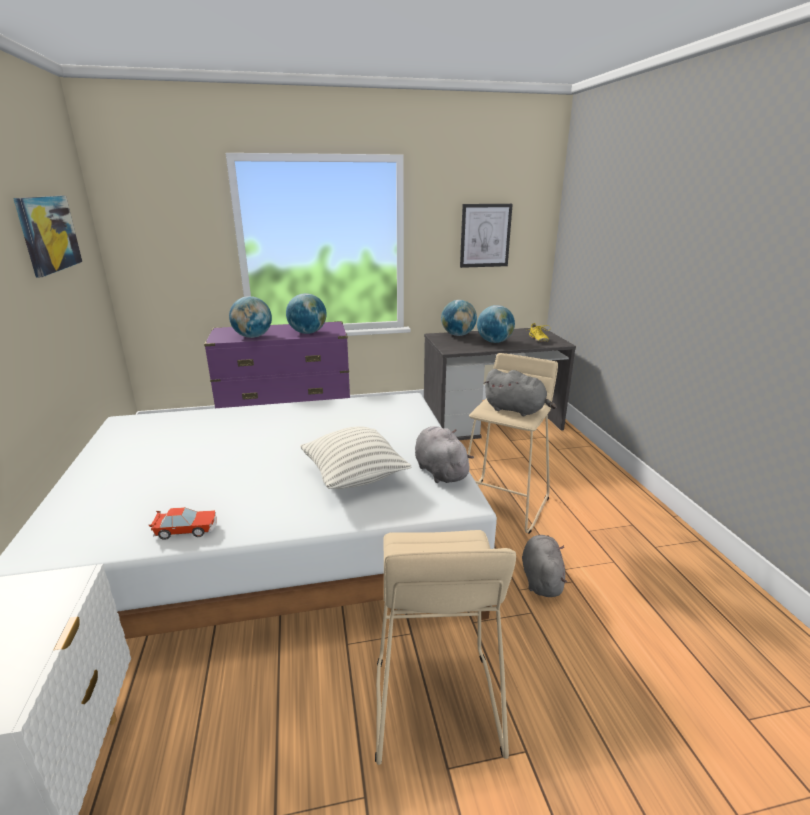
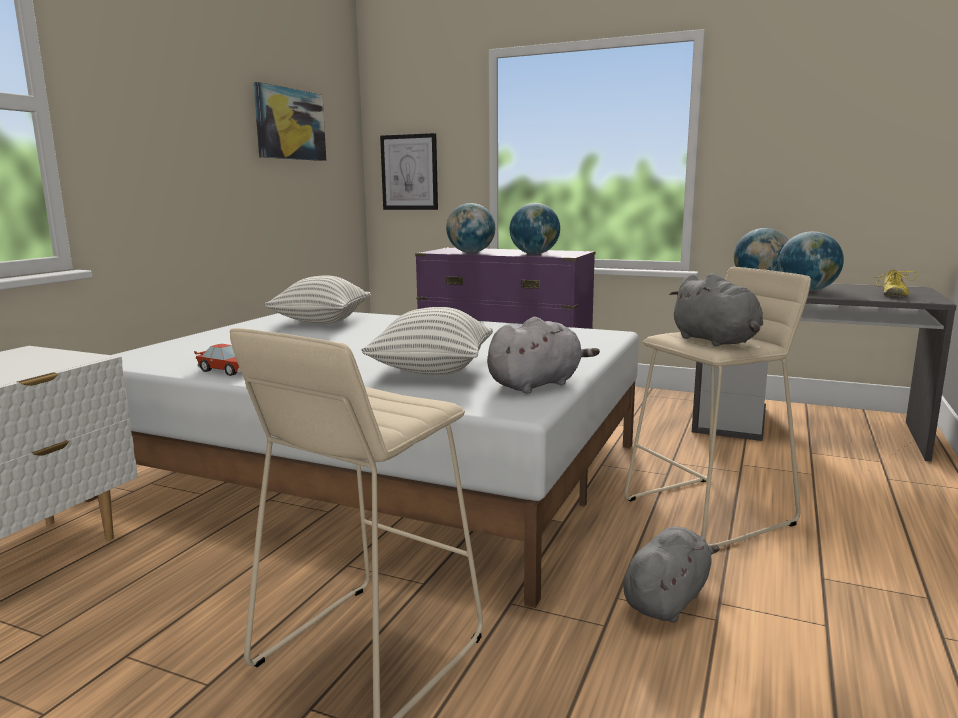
camera: 35 degrees right, 10 degrees down
(168, 434) = (321, 322): none -> pillow
(439, 471) = (537, 384): grey plush toy -> grey plush toy turned 45 degrees clockwise
(485, 235) = (832, 138): picture -> picture (409, 172)

